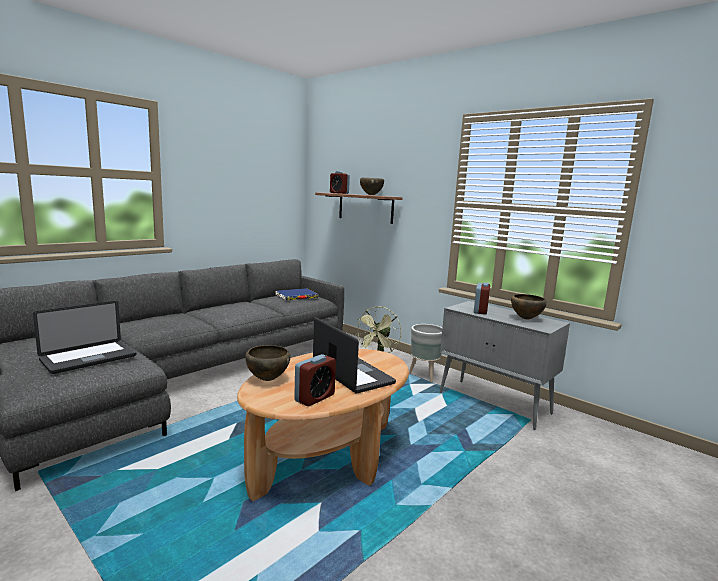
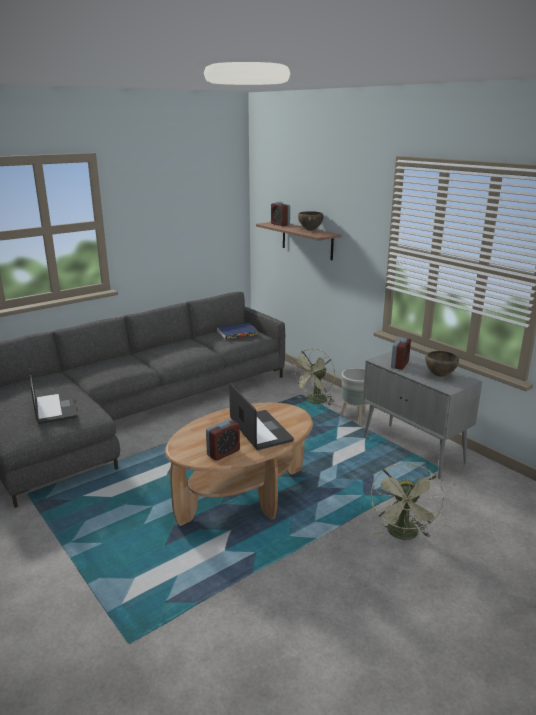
camera: 10 degrees right, 10 degrees up
(89, 358) = (55, 408): laptop -> laptop turned 75 degrees counterclockwise
(267, 379) = (190, 434): brown bowl -> none
(530, 495) = (404, 535): none -> green fan

